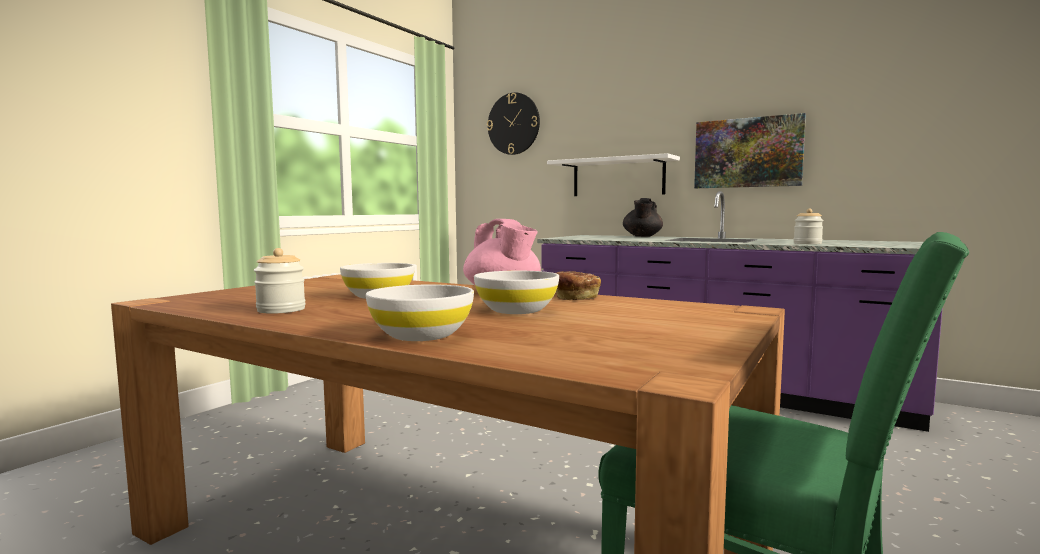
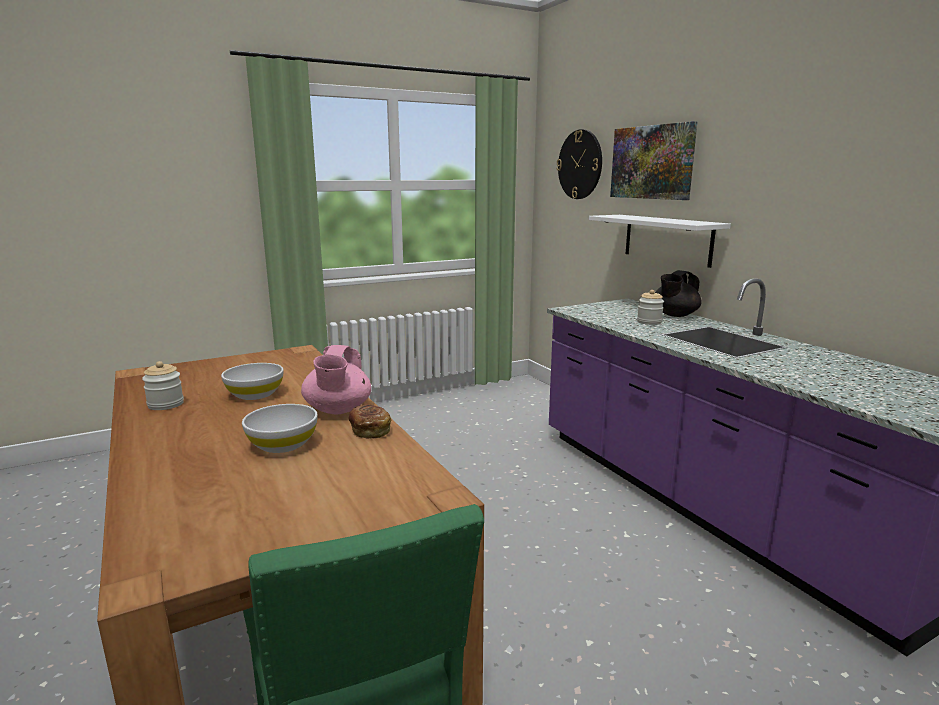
camera: 30 degrees right, 10 degrees up
(421, 335) = (156, 468): white bowl -> none
(748, 153) = (806, 230): picture -> picture (652, 162)
(807, 243) = (801, 377): jar -> jar (649, 322)

